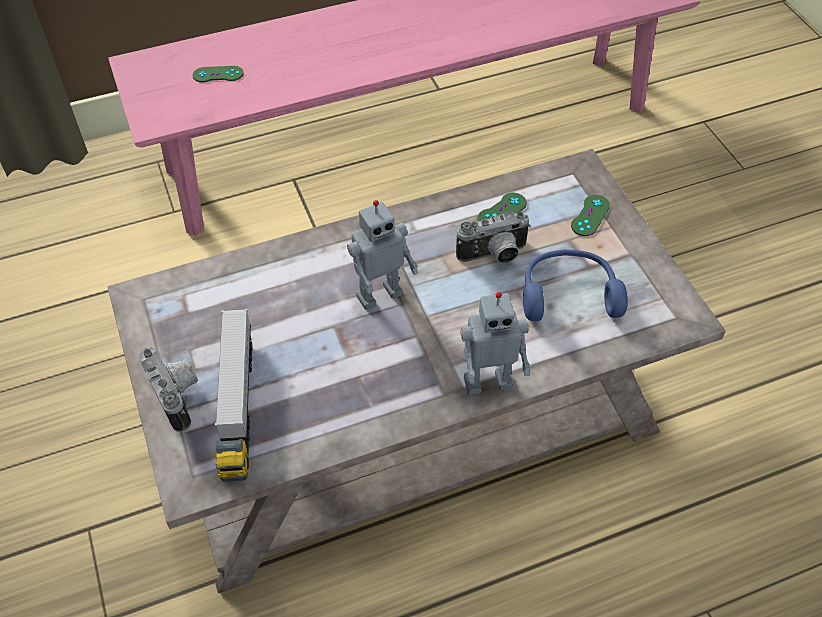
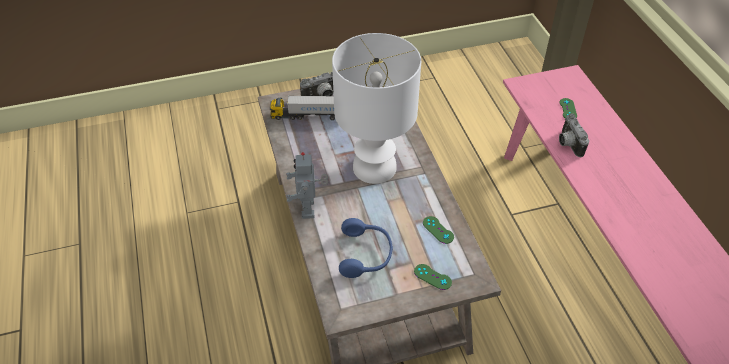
camera: 95 degrees right, 5 degrees down
(378, 293) = (375, 168): toy robot -> white table lamp
(494, 256) = (399, 222): camera -> camera (568, 144)

